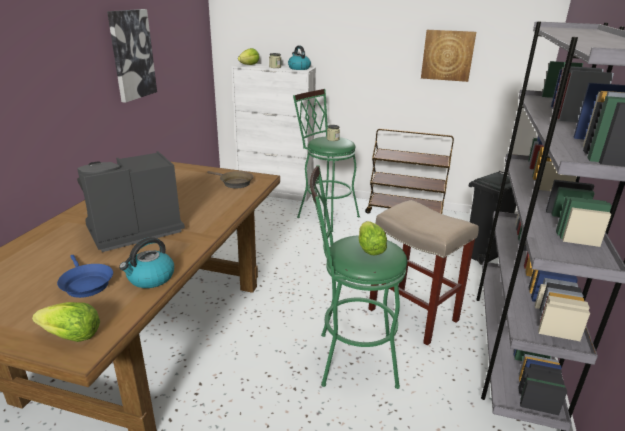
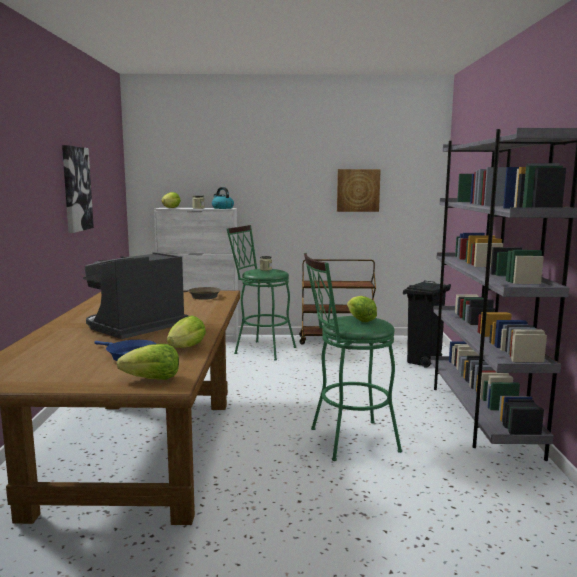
camera: 15 degrees left, 15 degrees down
(150, 278) = (187, 348): kettle -> lettuce
(414, 315) = (387, 405): beige stool -> none

